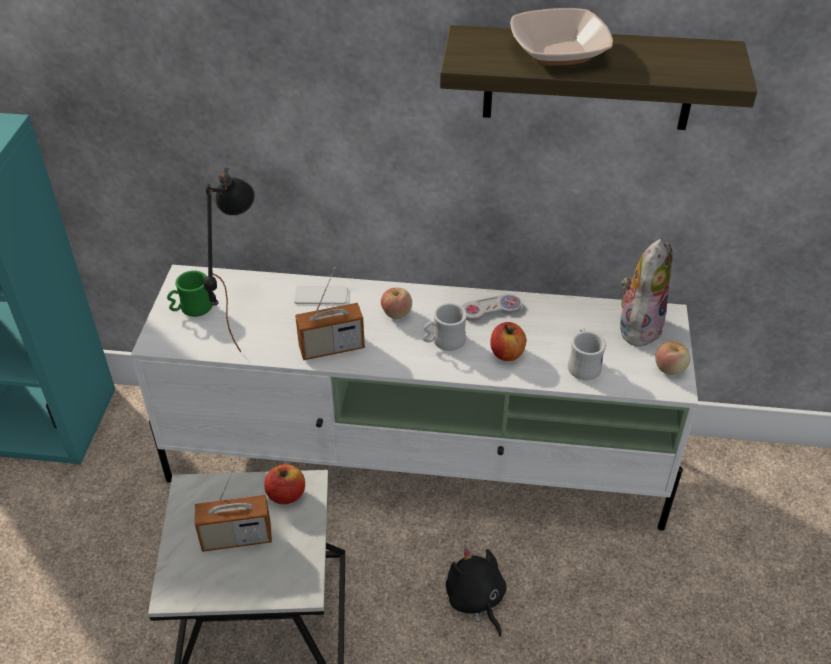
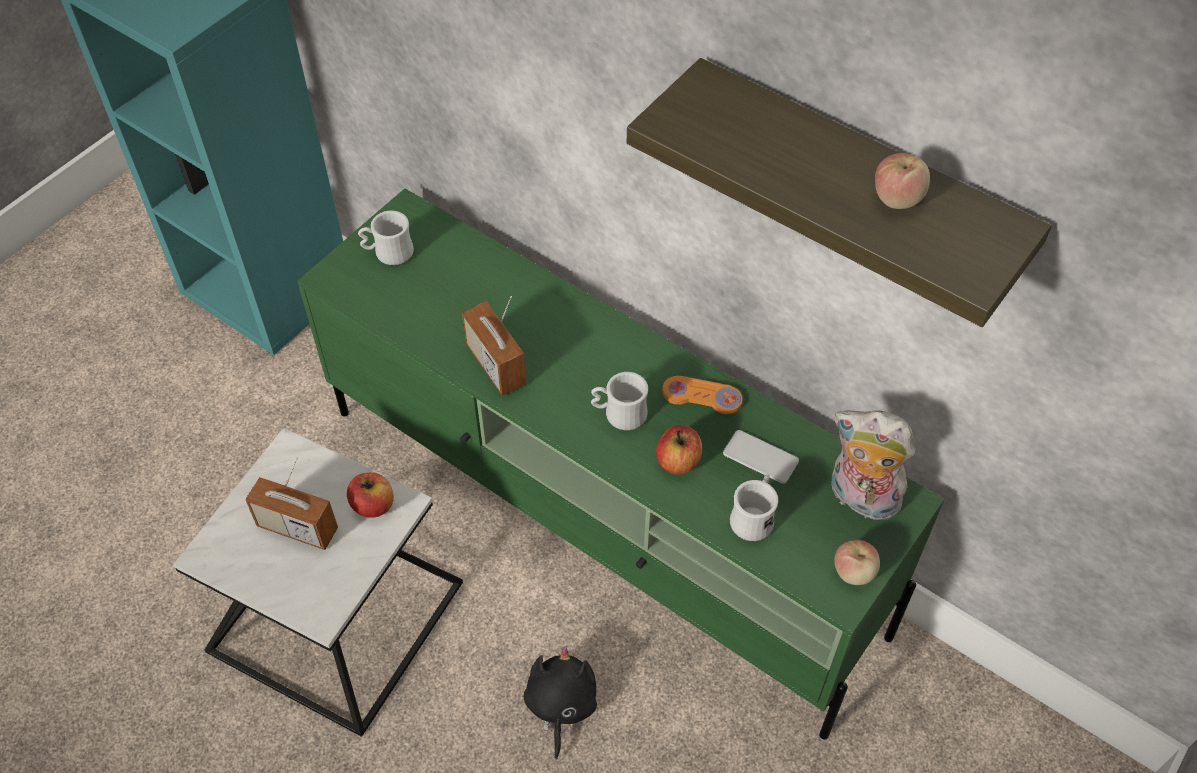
camera: 30 degrees right, 10 degrees up
(191, 309) = (388, 253): green mug -> white mug
(238, 322) = (423, 290): black table lamp -> none
(321, 296) = (529, 295): phone -> phone (760, 457)
(331, 348) = (495, 365): radio -> radio turned 45 degrees clockwise
(396, 313) = (593, 354): apple -> apple (897, 198)
(418, 465) = (602, 522): white tv stand -> green tv stand
(490, 309) = (702, 396): white game controller -> orange game controller
(558, 52) = (791, 149): bowl -> none
(638, 326) = (860, 498): plush toy -> plush toy turned 120 degrees counterclockwise

